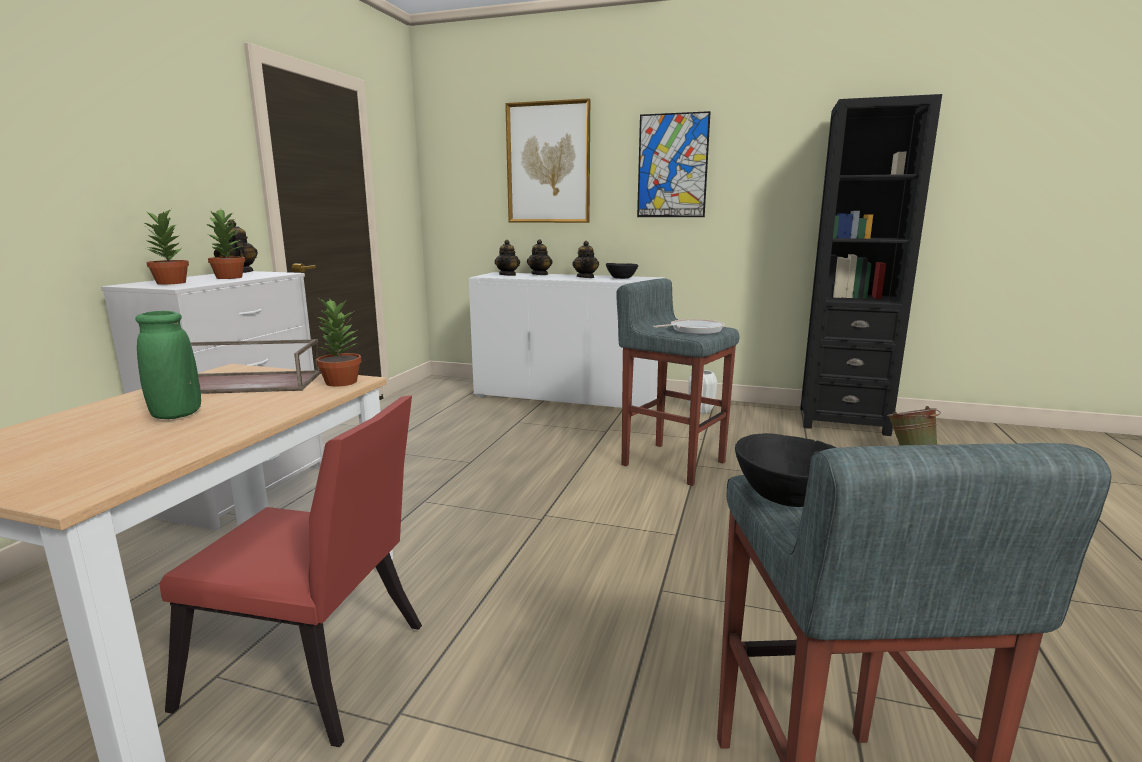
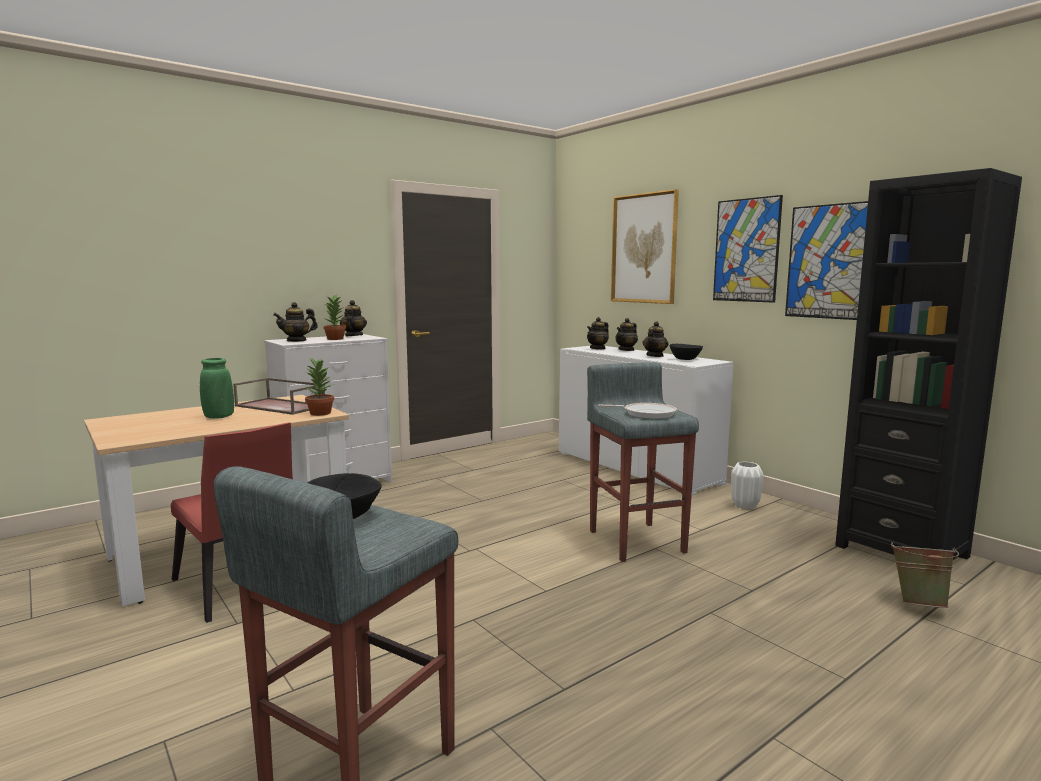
camera: 35 degrees right, 5 degrees down
(172, 283) = (296, 340): potted plant -> teapot
(755, 177) = (826, 262): none -> picture

